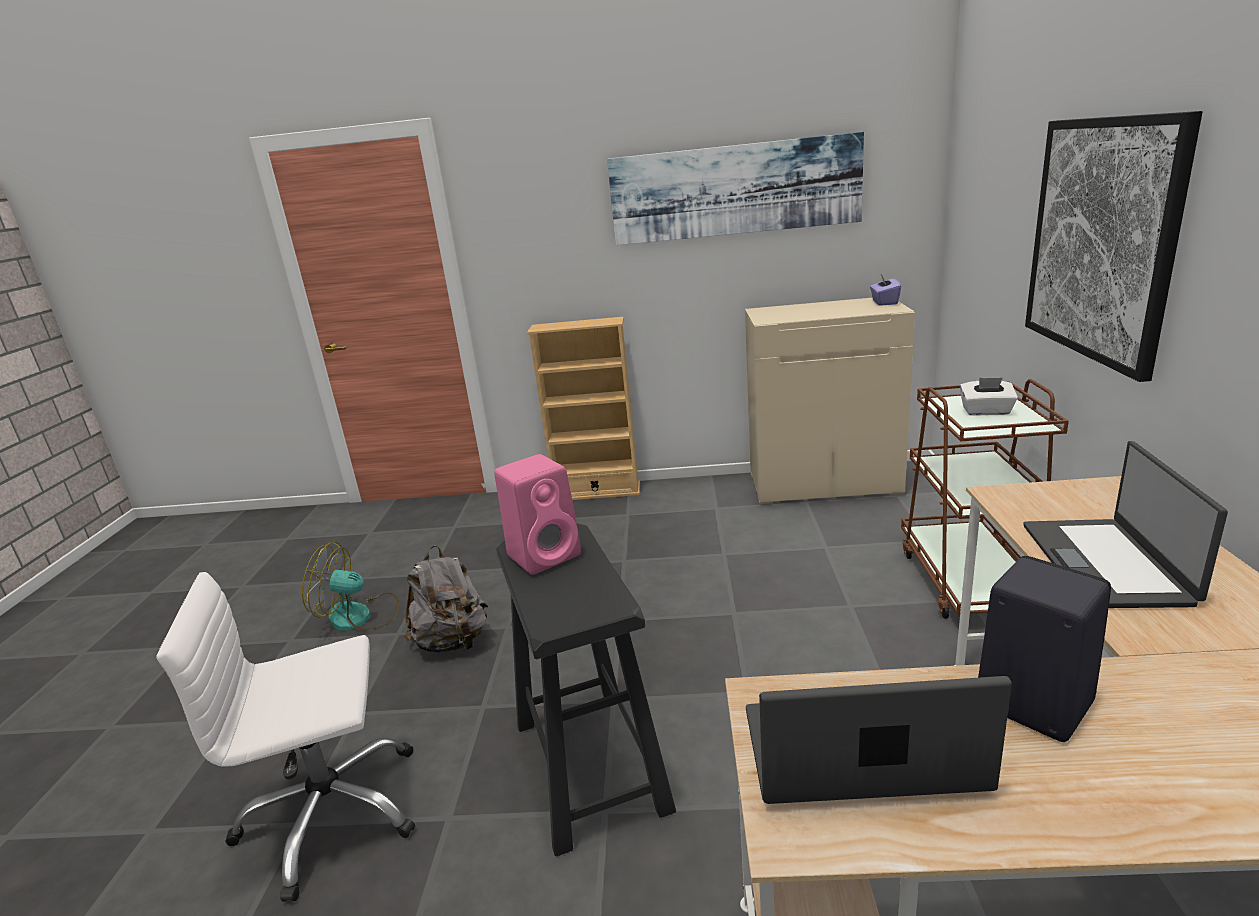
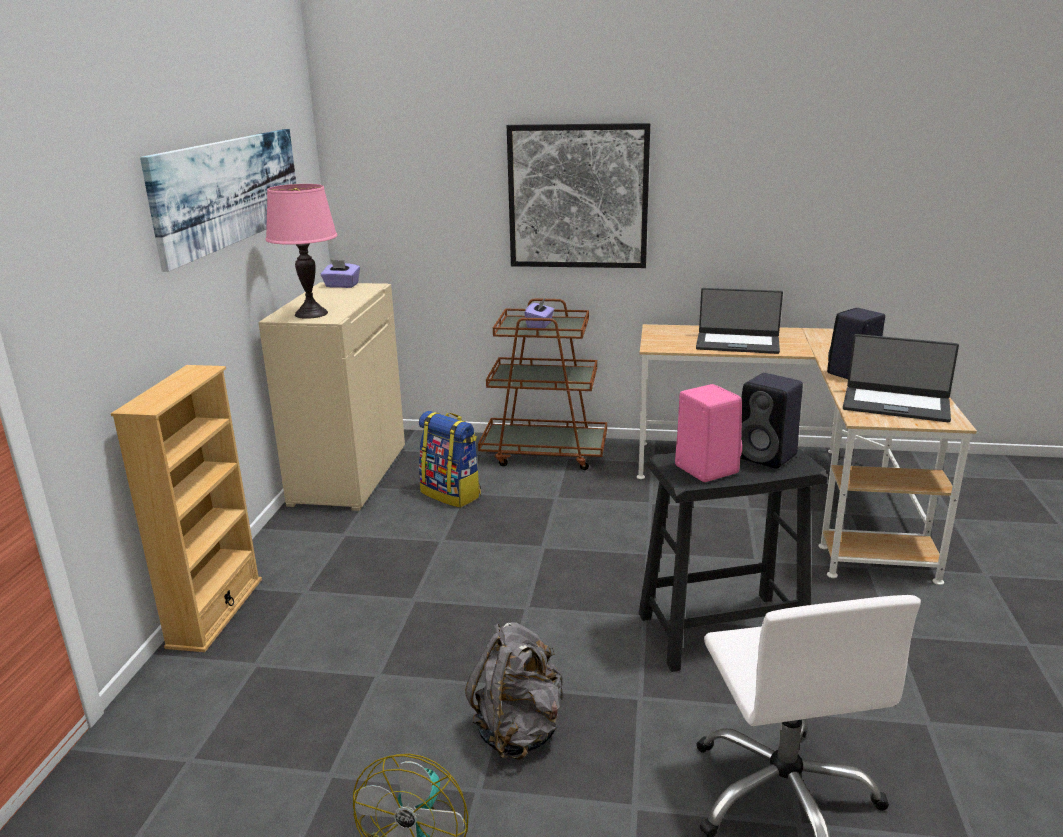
camera: 85 degrees left, 0 degrees up
(579, 595) = (768, 456): none -> black speaker
(777, 314) = (311, 314): none -> pink table lamp
(818, 541) = (452, 494): none -> backpack
(861, 753) = (896, 404): laptop -> laptop turned 75 degrees counterclockwise
(986, 412) = (540, 325): white tissue box -> purple tissue box

